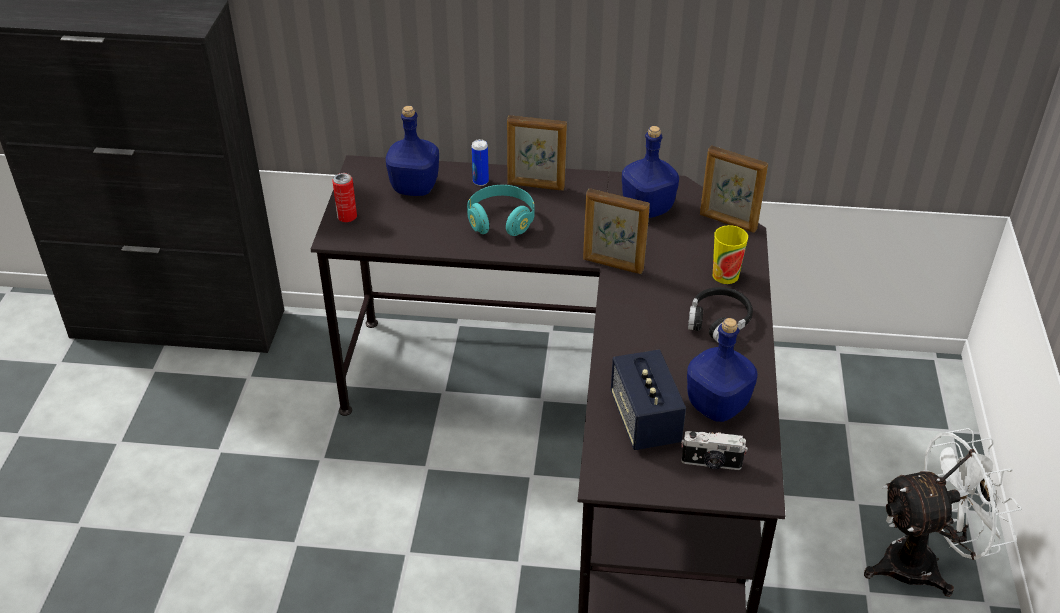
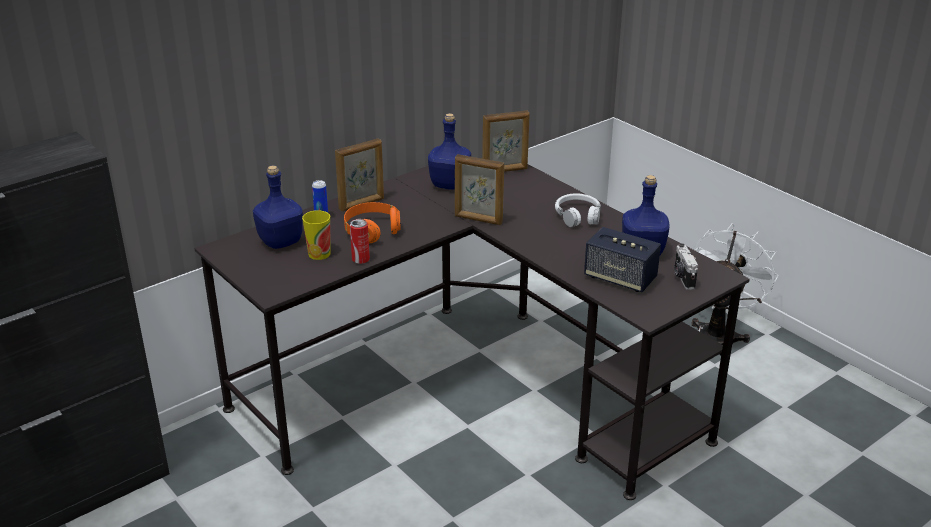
camera: 45 degrees left, 10 degrees down
(347, 217) = (260, 279): can -> can (360, 260)
(501, 221) = (372, 231): turquoise headphones -> orange headphones
(613, 265) = (478, 220): picture frame -> picture frame turned 45 degrees clockwise
(711, 463) = (683, 277): camera -> camera turned 120 degrees clockwise
(718, 321) = (578, 216): black headphones -> white headphones
(725, 275) = (546, 194): cup -> cup (319, 254)

